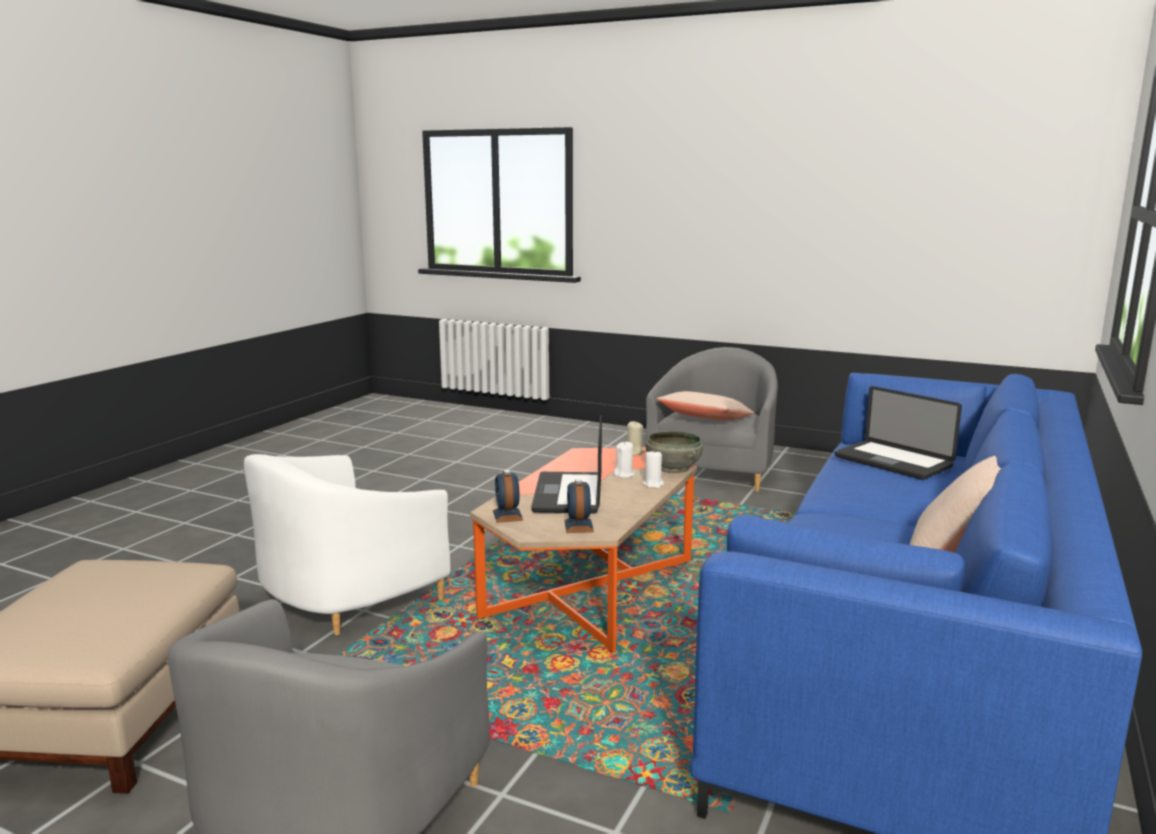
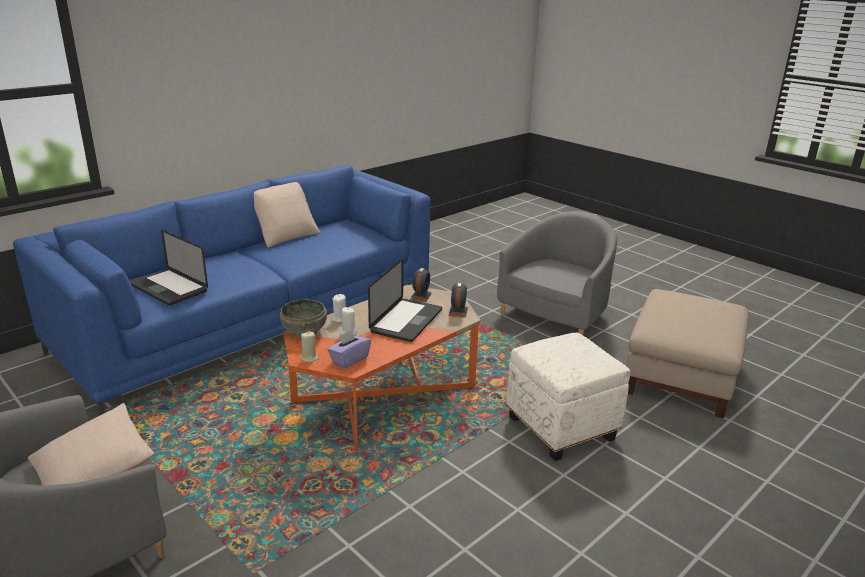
camera: 160 degrees left, 10 degrees up
(348, 598) = (562, 428): white armchair -> white ottoman
(593, 456) = (349, 359): none -> purple tissue box
(892, 462) = (168, 288): laptop -> laptop turned 150 degrees clockwise

